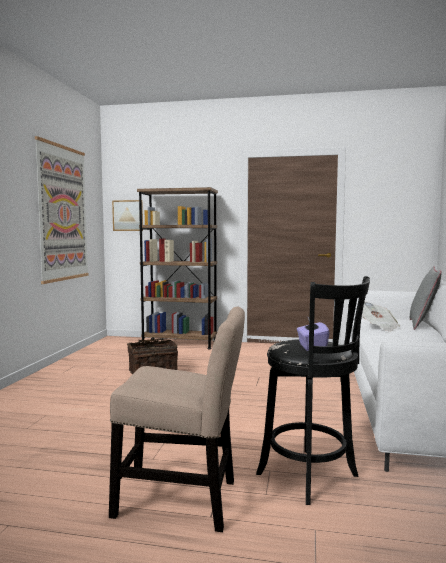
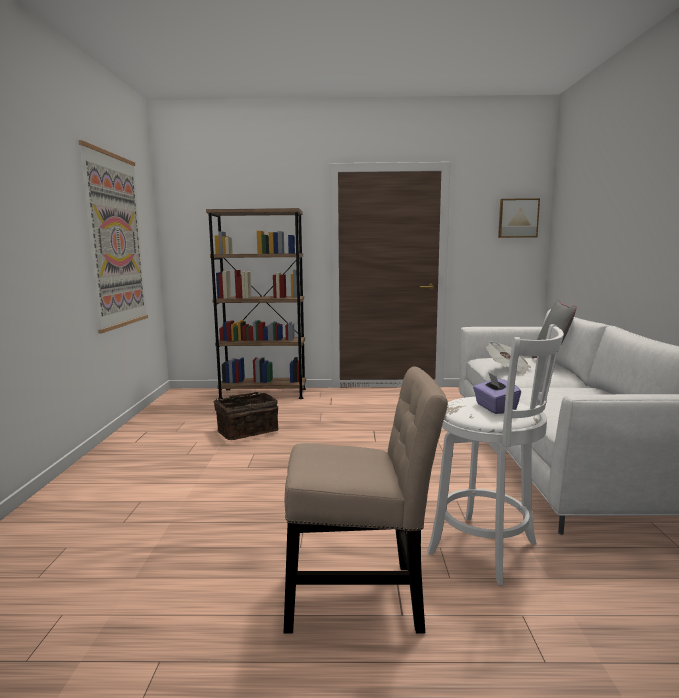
camera: 10 degrees left, 5 degrees up
(128, 215) = (190, 242): picture -> picture (518, 218)
(311, 477) = (488, 550): black stool -> white stool

